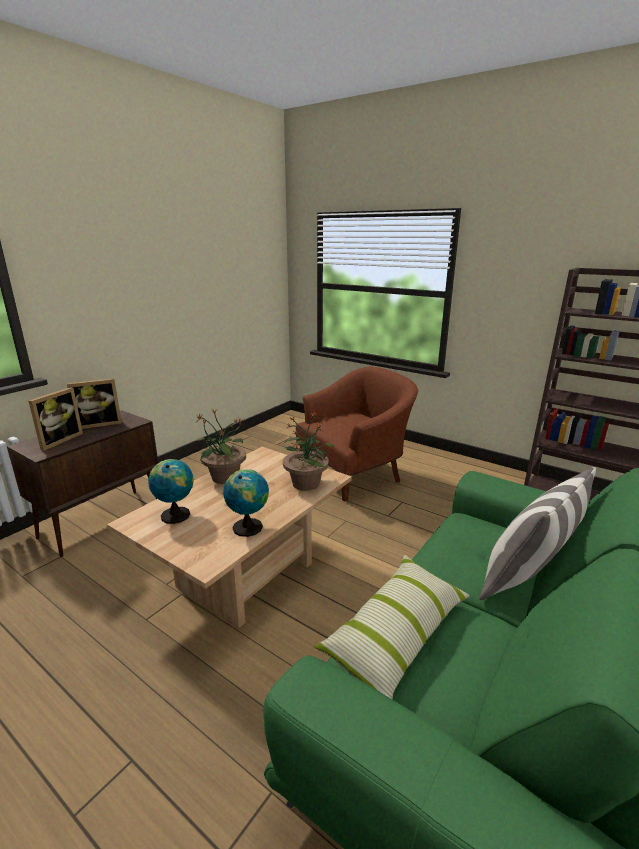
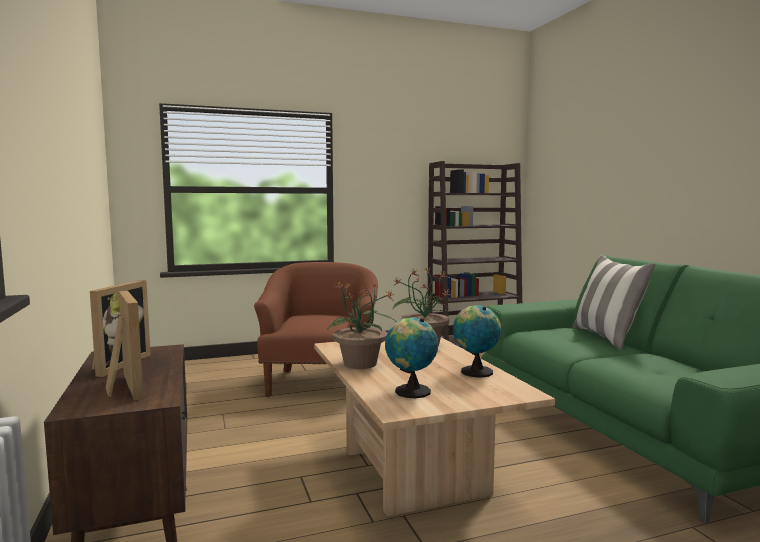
camera: 55 degrees left, 15 degrees down
(397, 634) = (643, 373): pillow -> none

